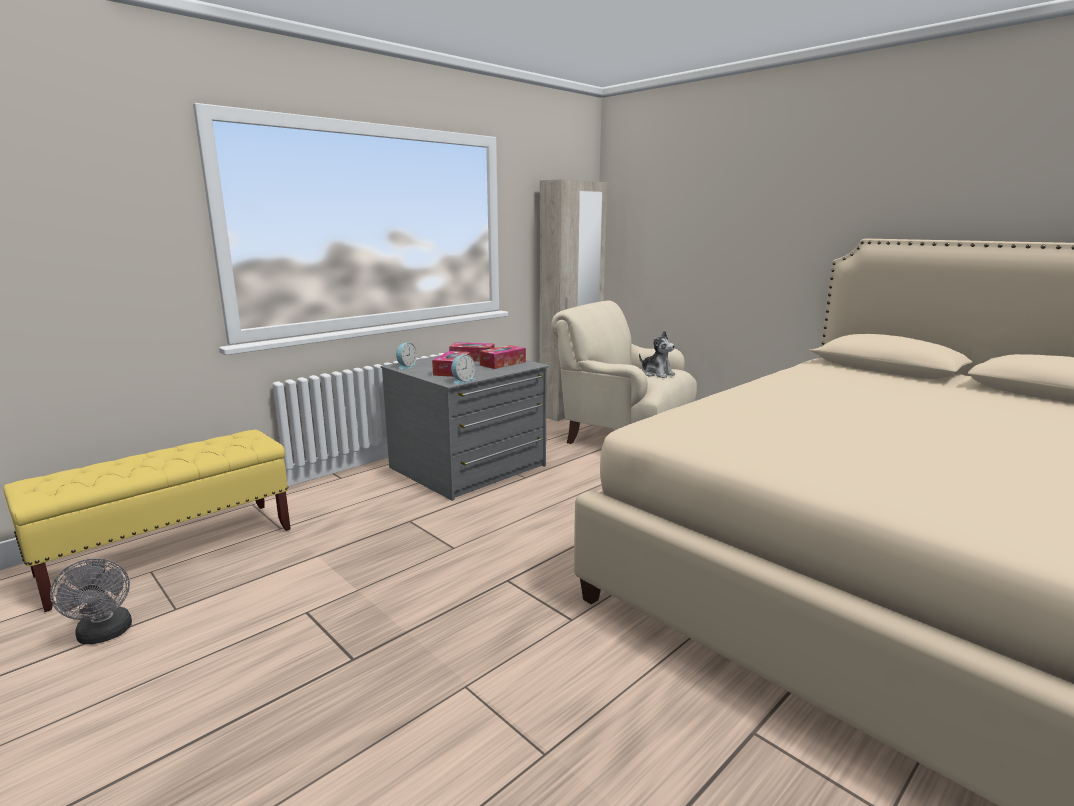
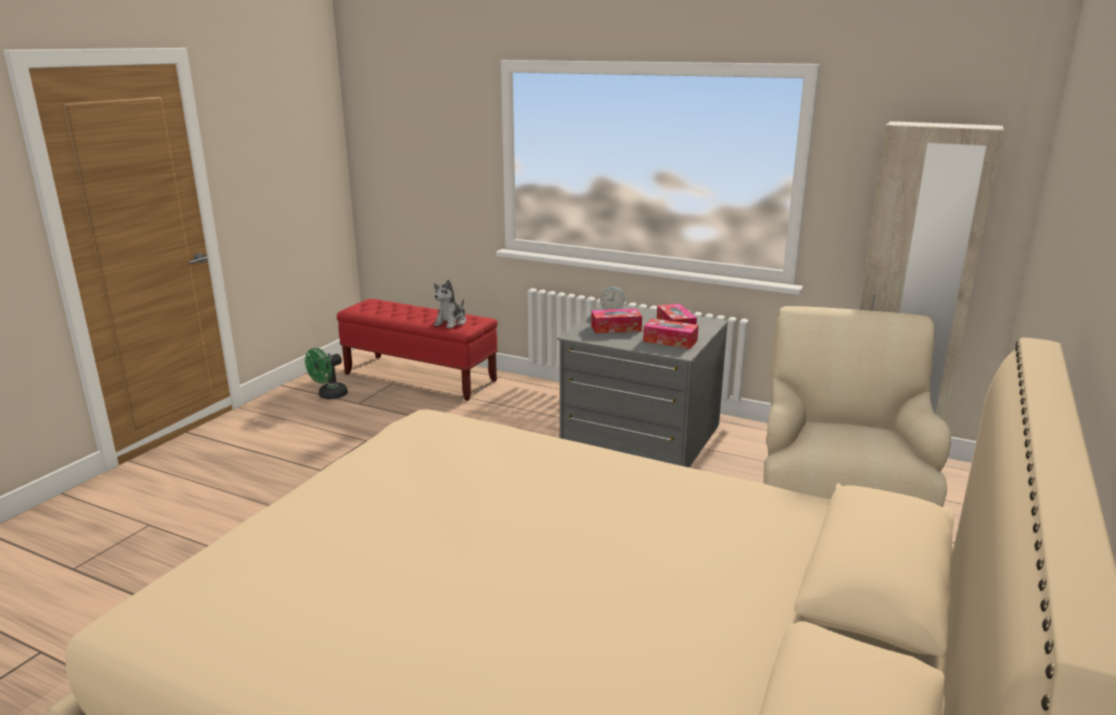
camera: 70 degrees right, 5 degrees up
(105, 635) = (329, 396): grey fan -> green fan
(171, 551) = (420, 378): yellow bench -> red bench
(462, 381) = (582, 338): alarm clock -> none
(656, 374) = (846, 439): plush toy -> plush toy (451, 322)

